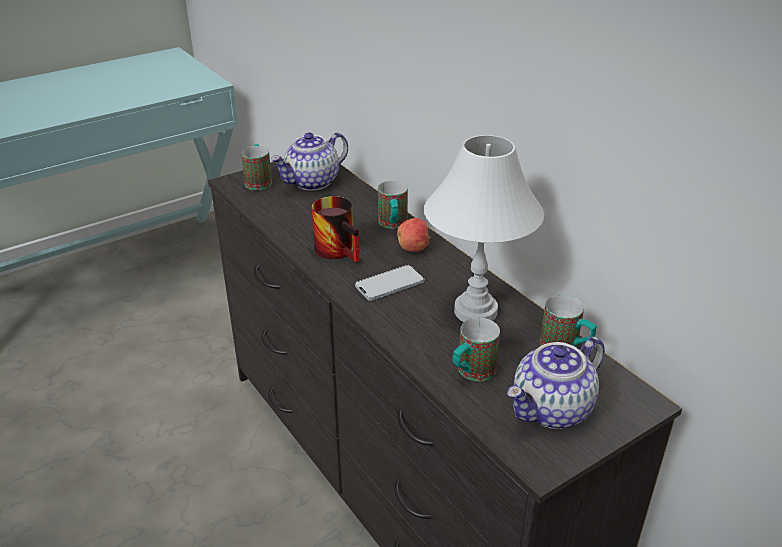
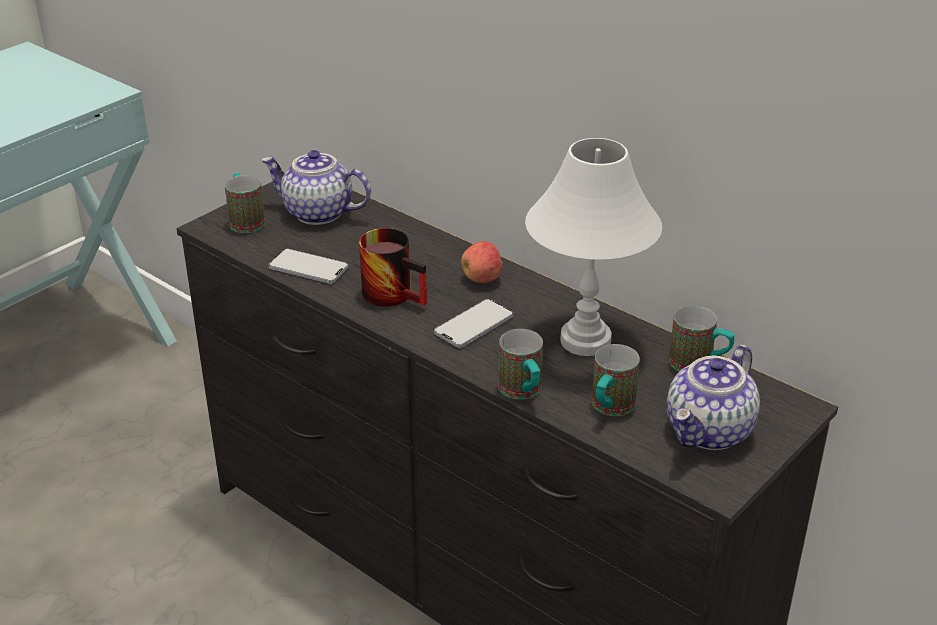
camera: 15 degrees left, 0 degrees up
(285, 221) = (308, 268): none -> phone
(312, 182) = (317, 213): teapot -> teapot turned 75 degrees clockwise
(393, 225) = (444, 253): mug -> mug (523, 392)

